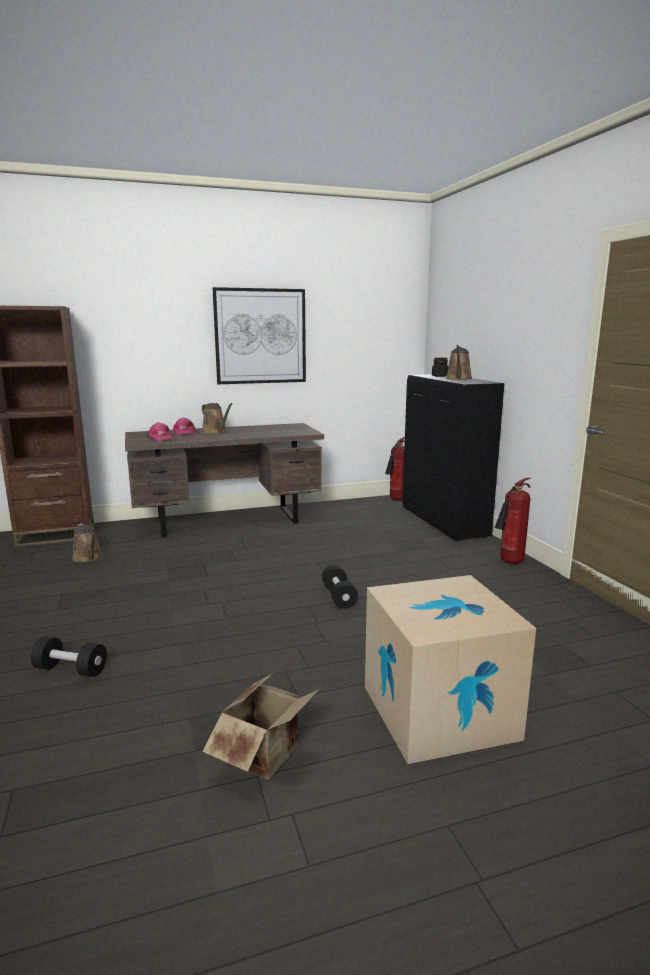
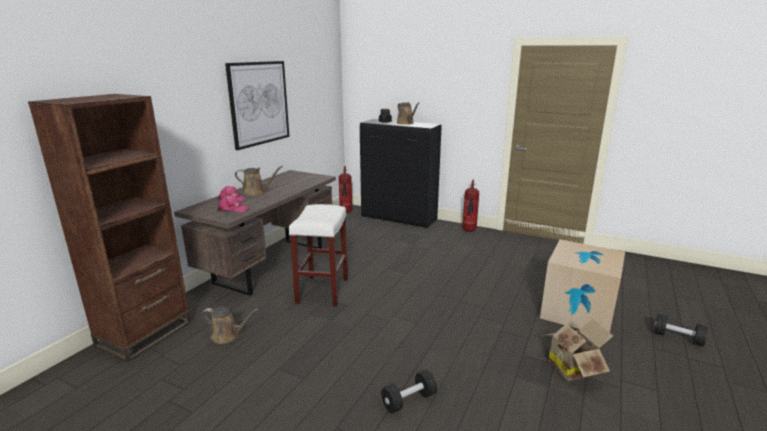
camera: 45 degrees left, 5 degrees up
(216, 556) = (323, 291): none -> white stool
(339, 597) = (441, 282): black dumbbell -> black dumbbell (677, 338)

